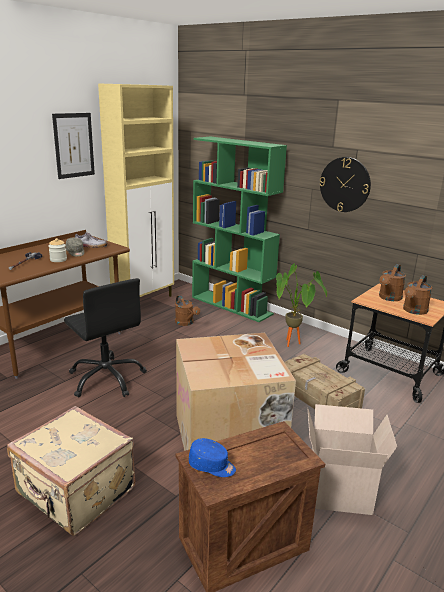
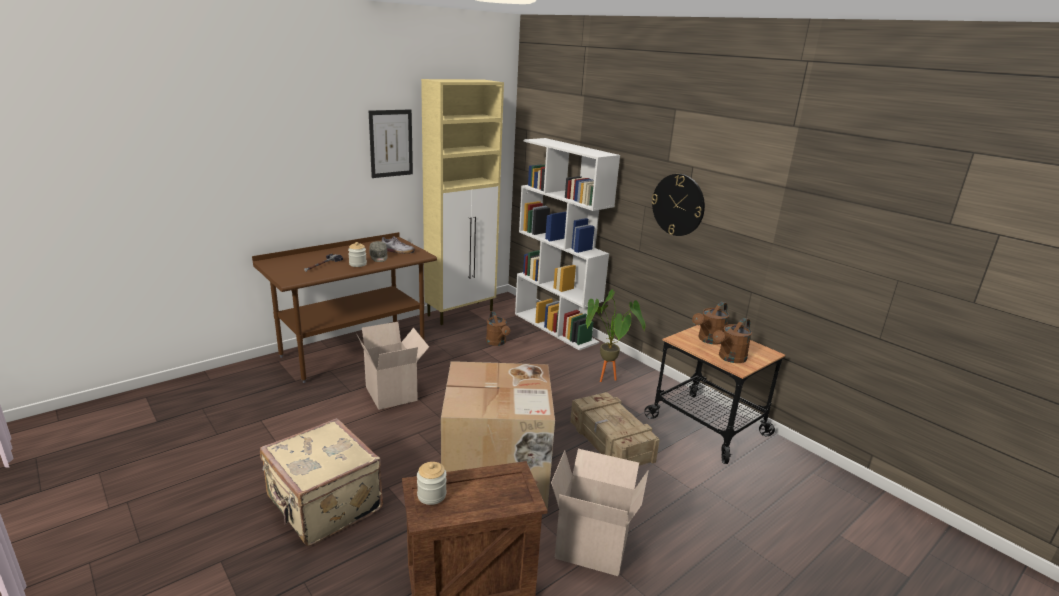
camera: 10 degrees right, 0 degrees up
(107, 378) = (393, 394): black office chair -> cardboard box
(212, 466) = (431, 495): blue cap -> jar
(232, 305) = (556, 328): green bookcase -> white bookcase

